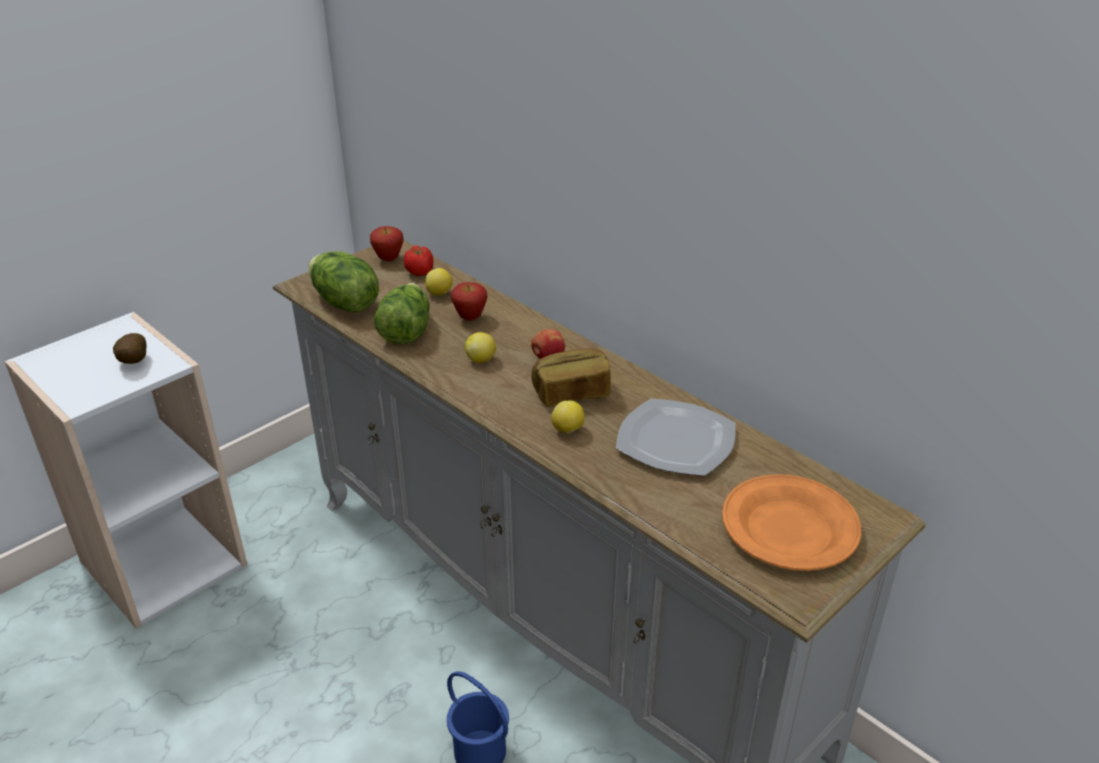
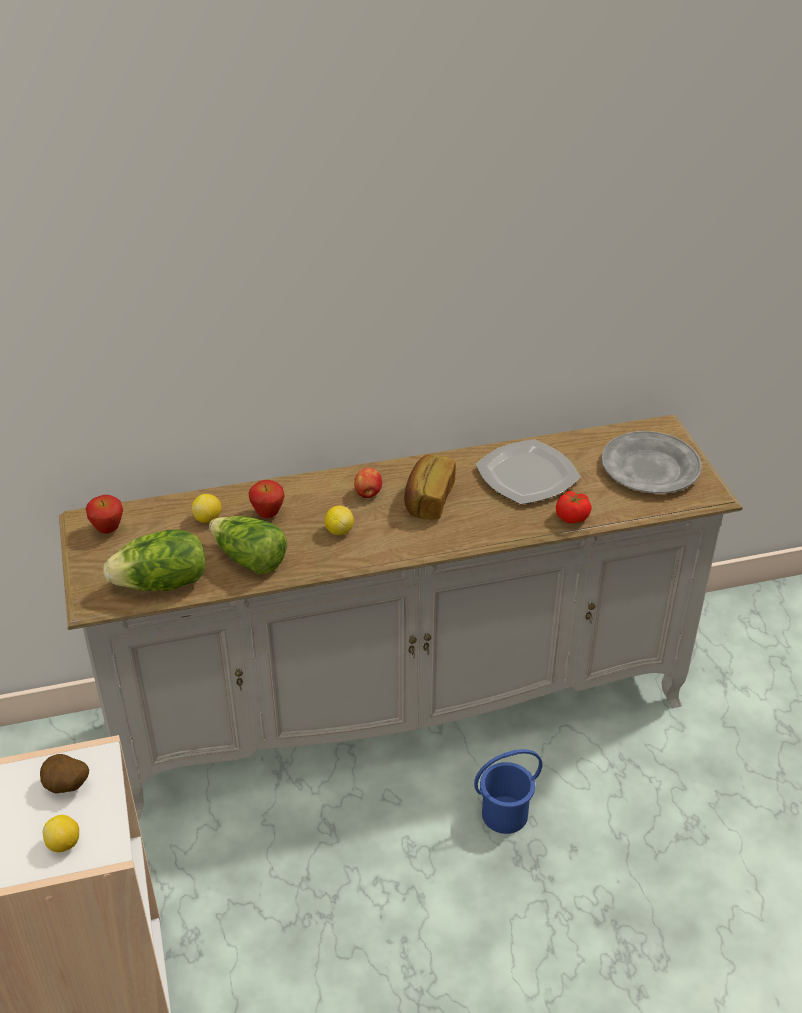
camera: 60 degrees left, 5 degrees up
(420, 272) = (155, 518): tomato -> tomato (572, 518)
(568, 430) = (474, 520): lemon -> lemon (64, 844)
(789, 527) = (649, 467): orange plate -> grey plate

